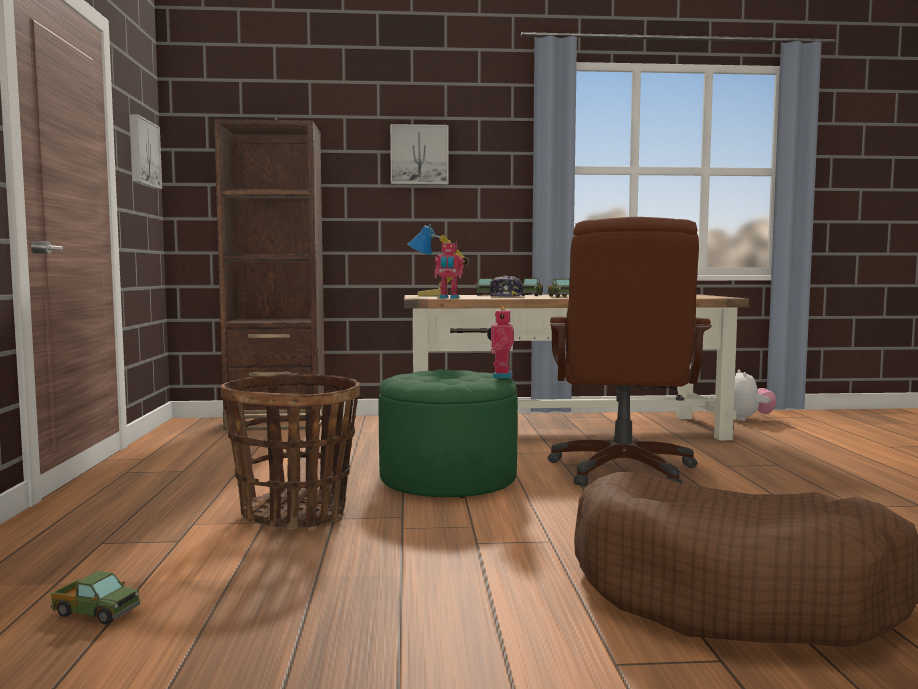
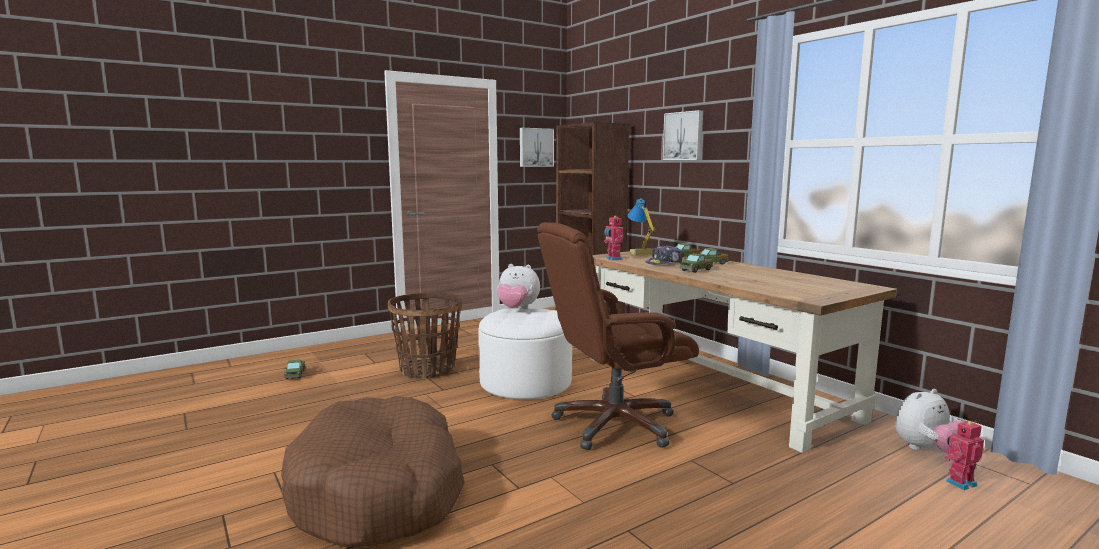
camera: 60 degrees right, 5 degrees up
(405, 375) = (517, 309): none -> plush toy
(448, 479) = (525, 383): green ottoman -> white ottoman
(500, 376) = (541, 324): toy robot -> toy robot (959, 482)

